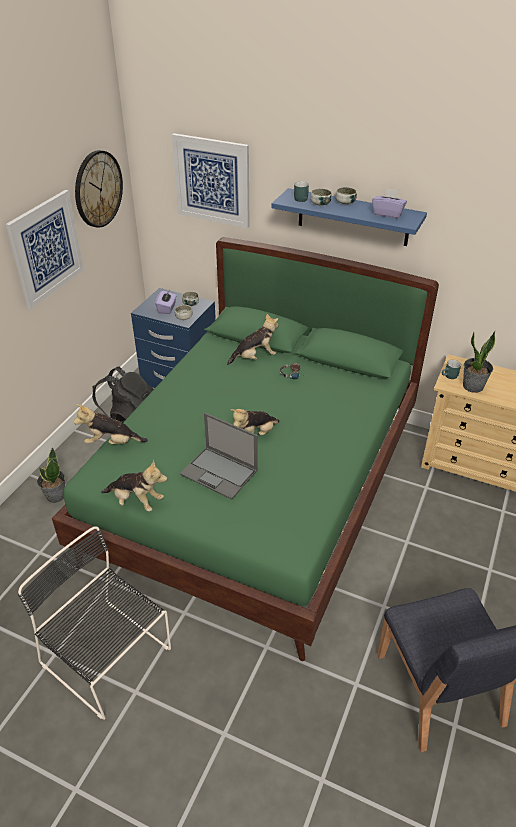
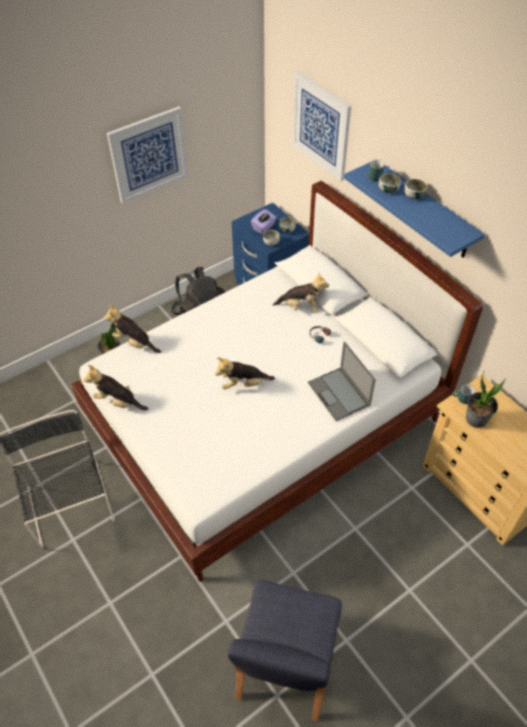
camera: 30 degrees right, 10 degrees up
(98, 189) = (219, 106): wall clock -> none
(136, 501) = (118, 401): plush toy -> plush toy turned 150 degrees clockwise
(220, 472) = (193, 405): laptop -> laptop (339, 394)
(259, 490) = (265, 423): green bed -> white bed
(388, 214) = (442, 223): purple tissue box -> none

